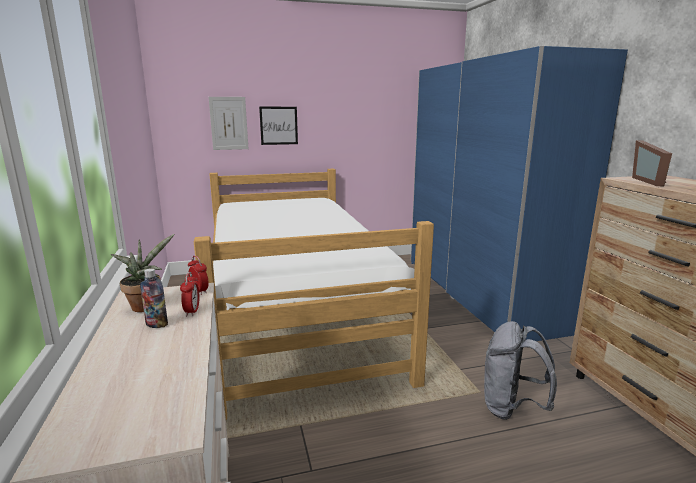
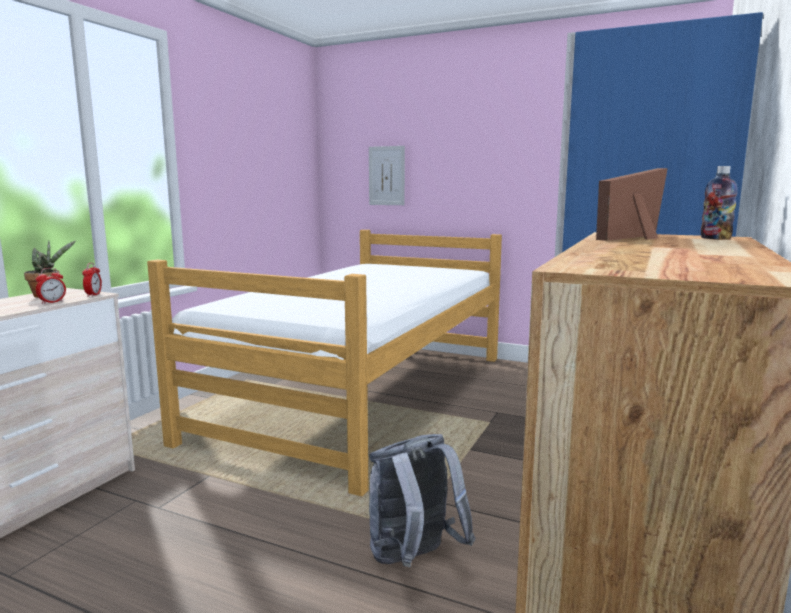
camera: 40 degrees right, 5 degrees down
(157, 324) = (18, 303): bottle -> bottle (715, 238)
(278, 125) = (439, 178): picture -> none

